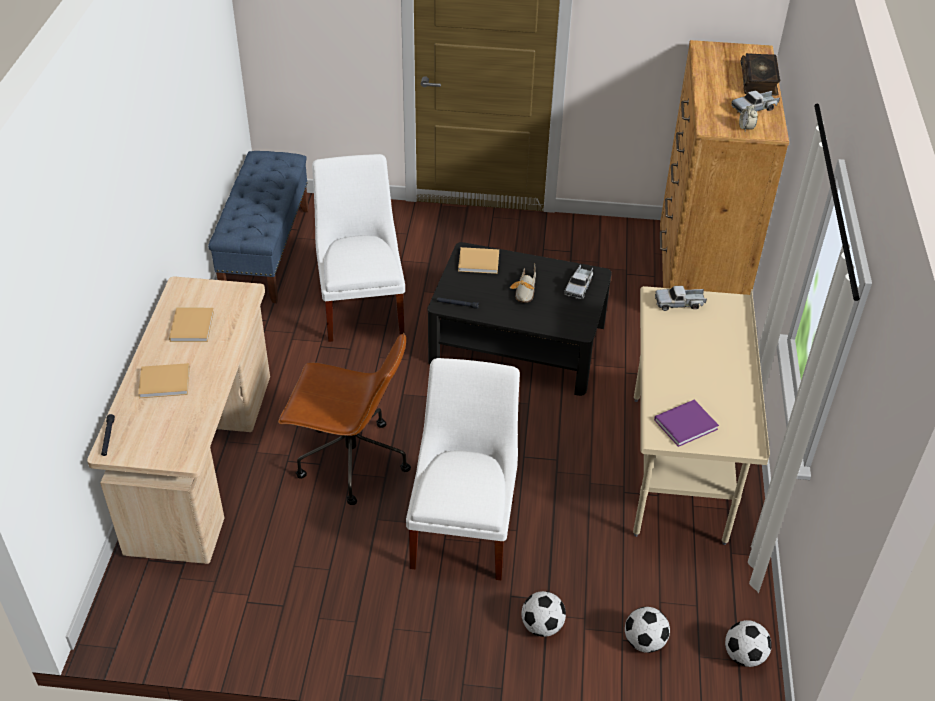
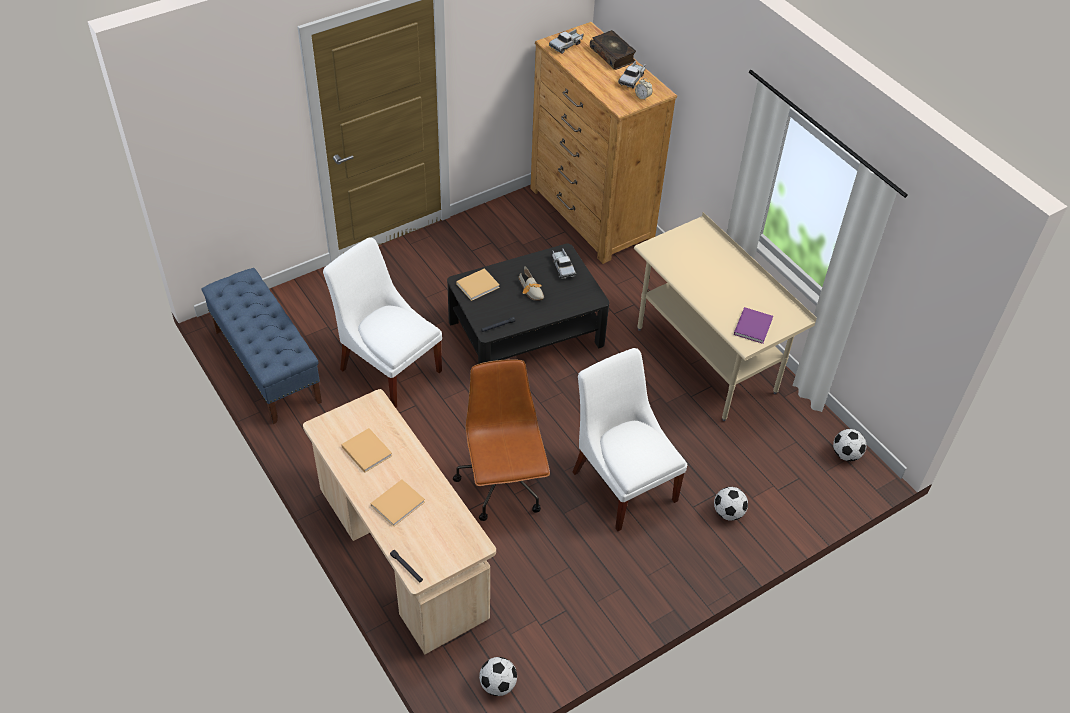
camera: 40 degrees left, 5 degrees up
(350, 461) = (503, 485): brown office chair -> brown office chair turned 75 degrees counterclockwise
(644, 641) = (790, 482): football -> football (498, 684)
(679, 303) = (669, 245): toy truck -> toy truck (566, 45)

